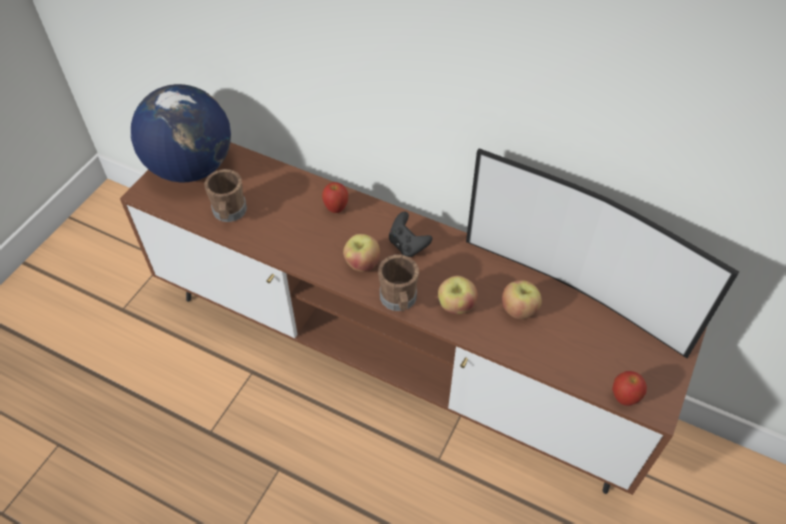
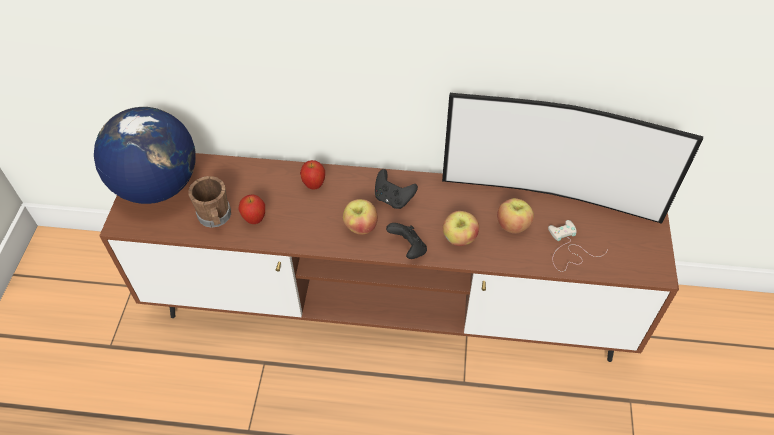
camera: 20 degrees left, 0 degrees up
(399, 300) = (408, 249): brown mug -> black game controller
(567, 353) = (568, 249): none -> white game controller
(624, 398) = (628, 271): apple -> apple (255, 219)

